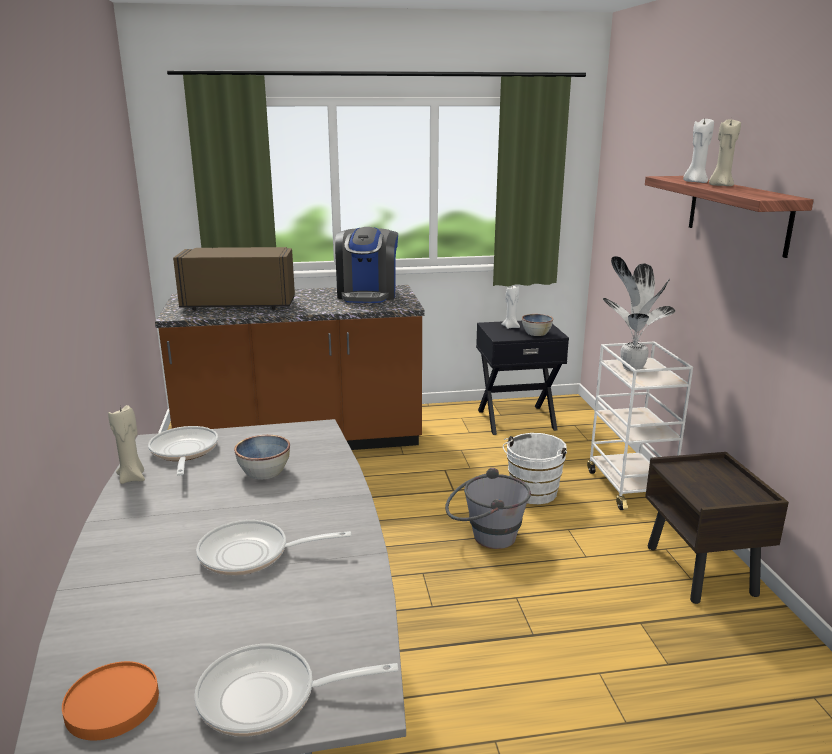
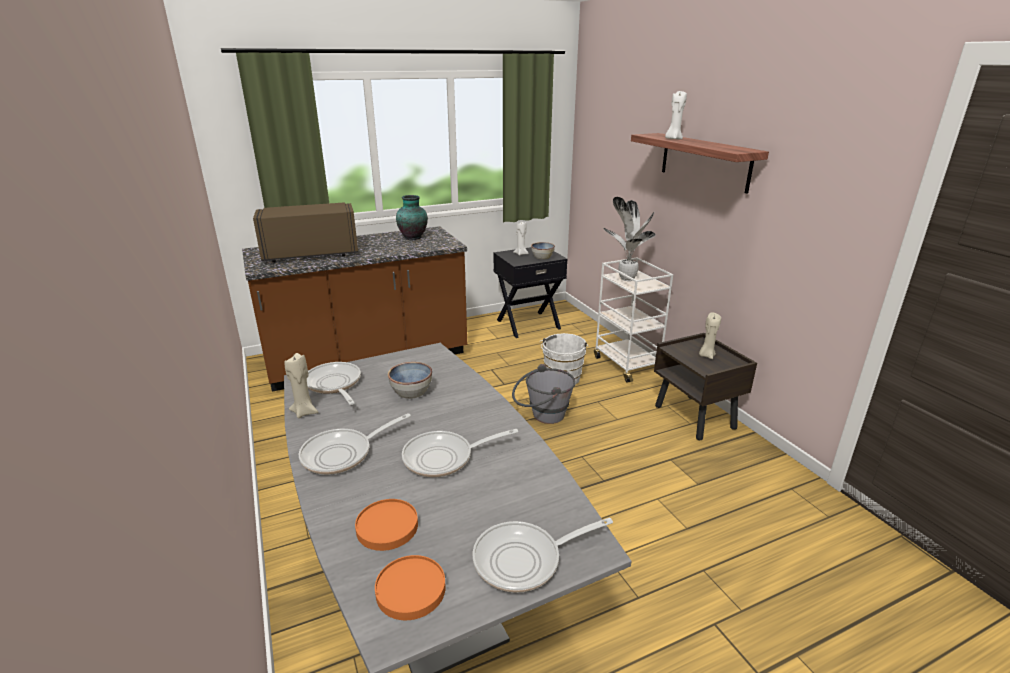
camera: 15 degrees left, 5 degrees up
(134, 624) = (386, 527): none -> orange plate
(142, 531) = (342, 454): none -> frying pan
(367, 295) = (413, 237): coffee machine -> vase
(720, 186) = (694, 141): beige candle -> beige candle (706, 355)

